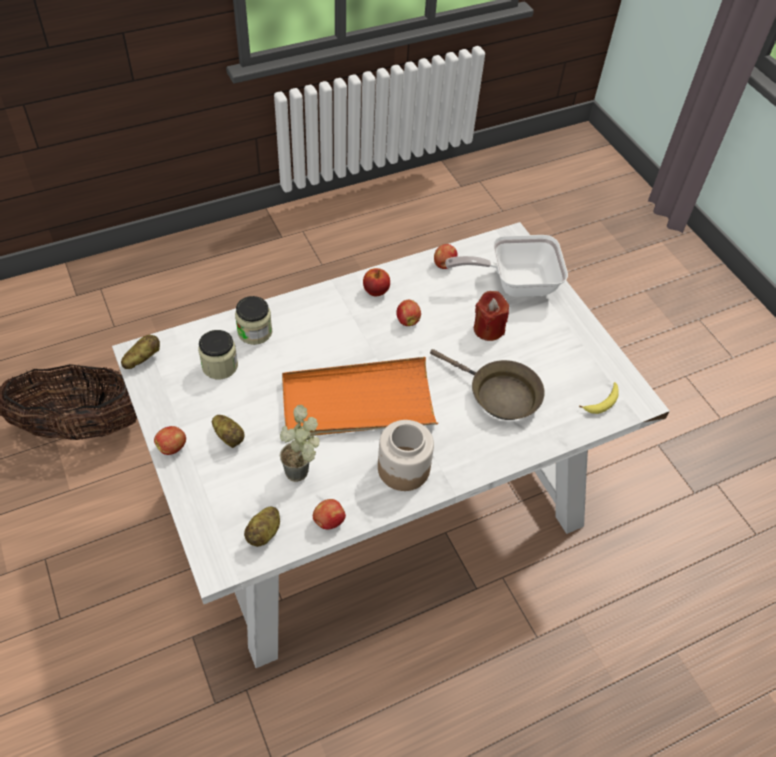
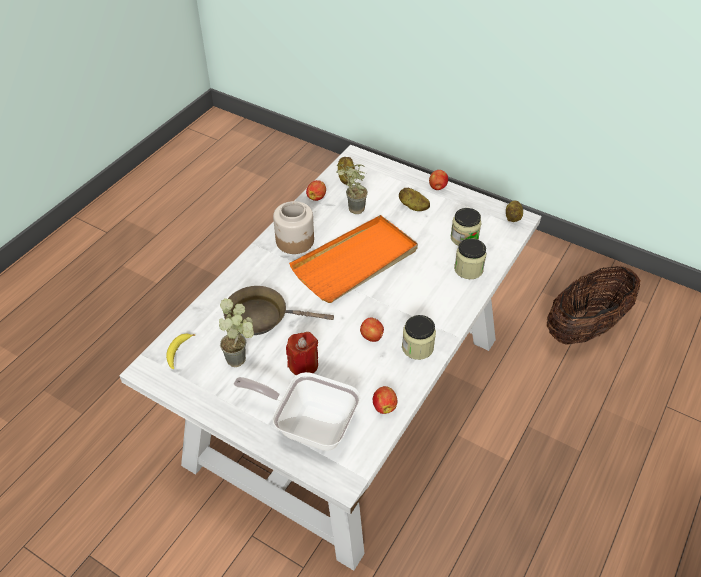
camera: 150 degrees right, 5 degrees down
(376, 291) = (417, 347): apple -> jar
(514, 283) = (309, 424): frying pan -> frying pan turned 120 degrees counterclockwise
(542, 363) = (242, 359): none -> potted plant

